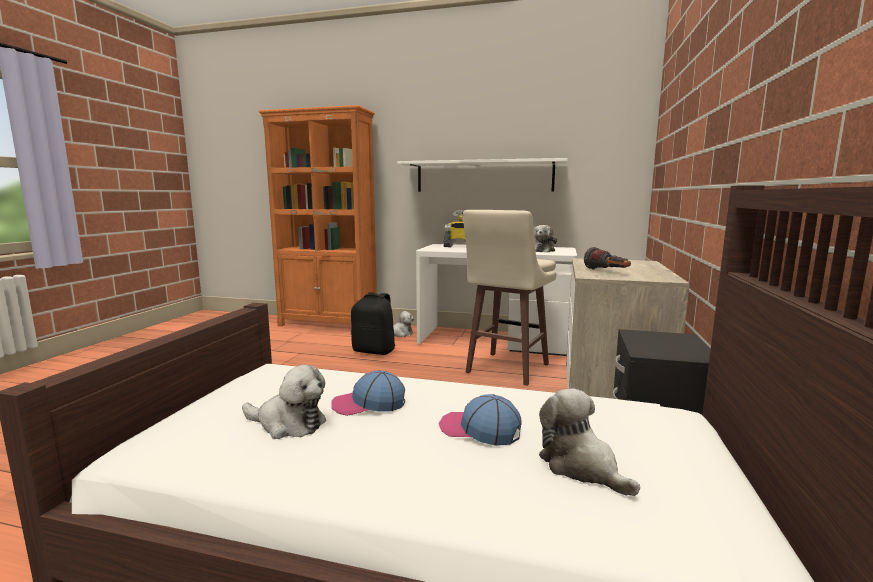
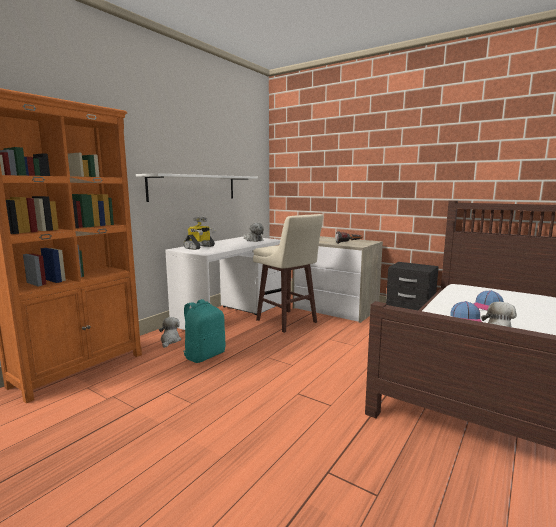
camera: 70 degrees left, 0 degrees up
(374, 351) = (204, 355): black backpack -> turquoise backpack
(581, 466) = (510, 300): plush toy -> none

